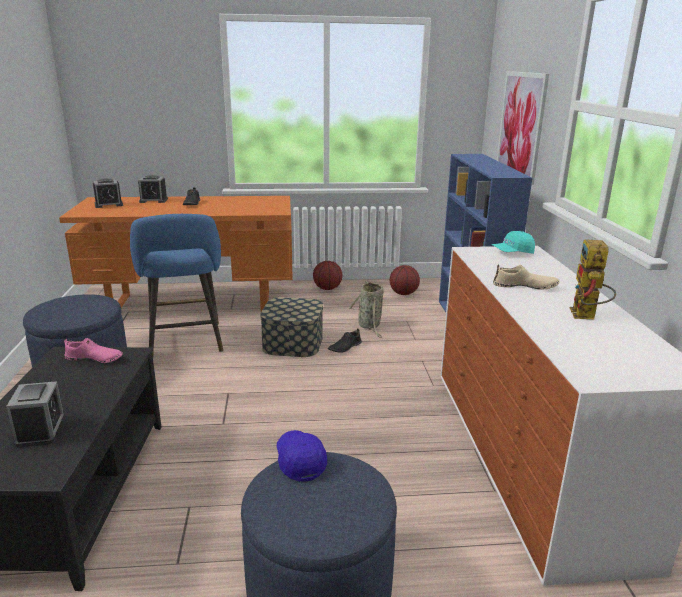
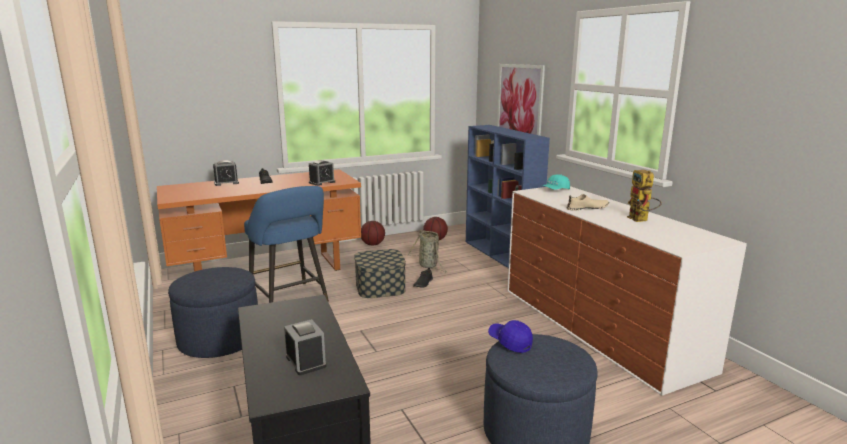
camera: 20 degrees left, 5 degrees down
(94, 359) = (286, 309): pink shoe -> none
(108, 205) = (189, 190): alarm clock -> alarm clock (322, 182)

